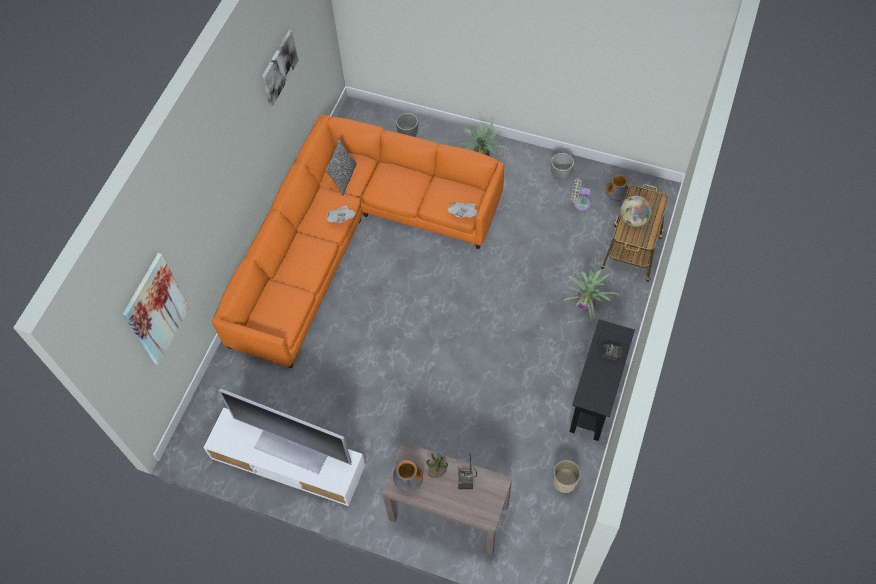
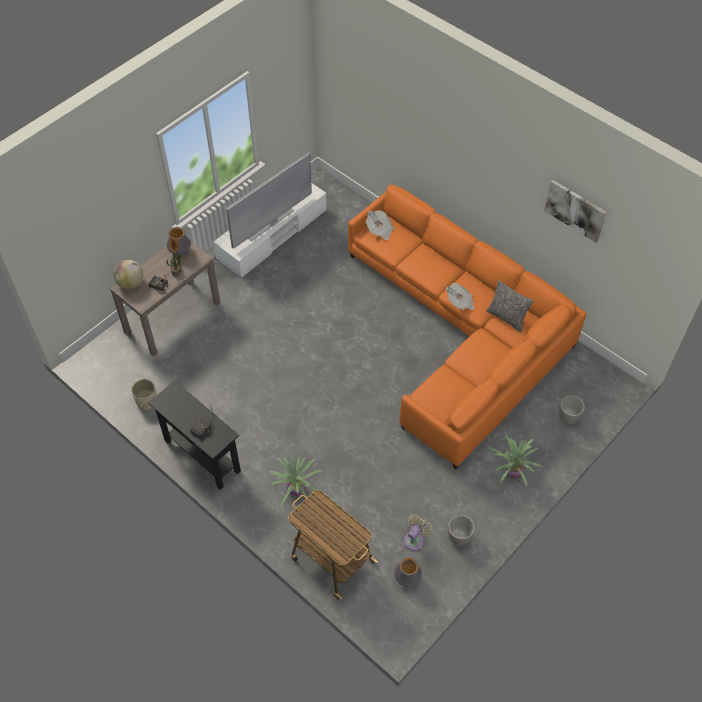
camera: 110 degrees right, 5 degrees down
(156, 309) = (369, 102): picture -> none
(463, 214) = (421, 395): newspaper -> newspaper (379, 230)
(633, 220) = (330, 518): globe -> globe (130, 283)

